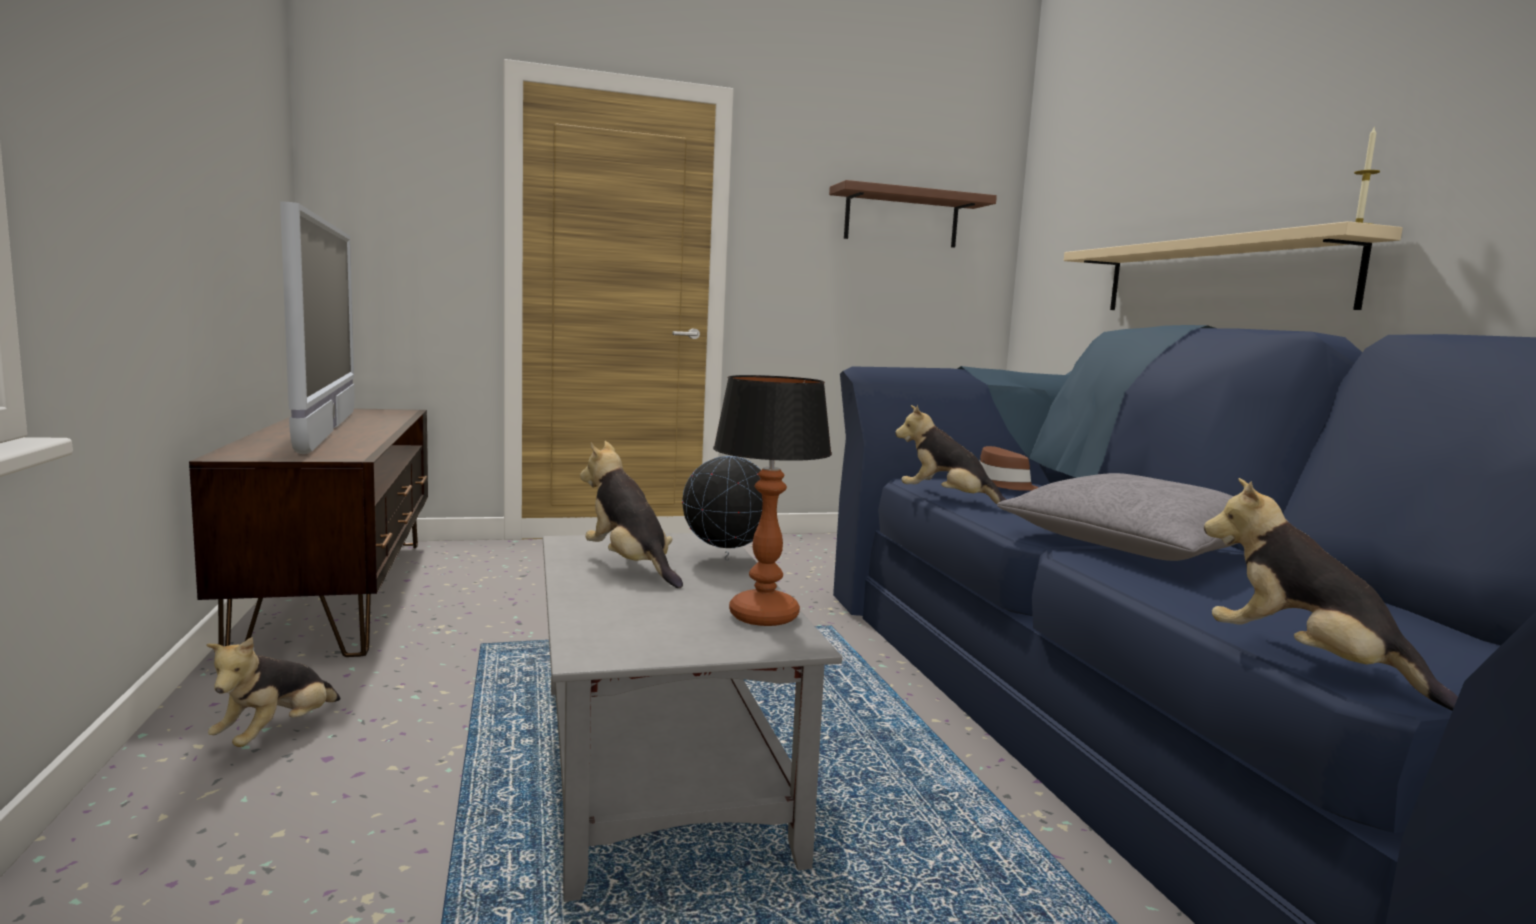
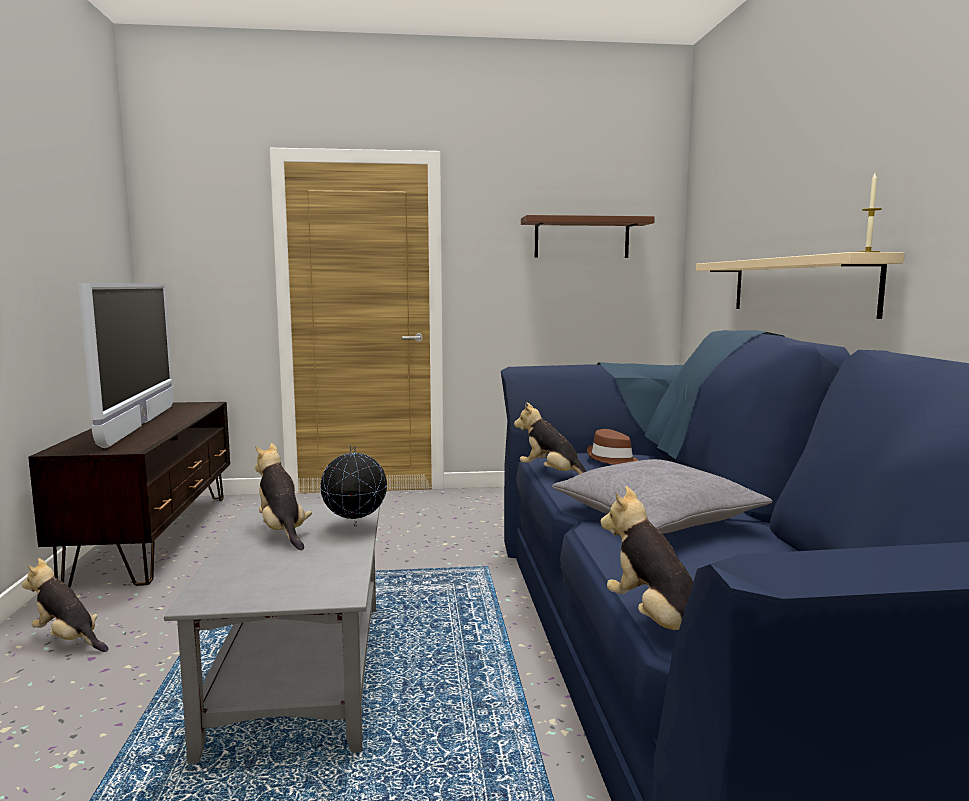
camera: 10 degrees right, 0 degrees up
(277, 733) = (68, 639): plush toy -> plush toy turned 90 degrees clockwise
(763, 615) = (339, 573): table lamp -> none

